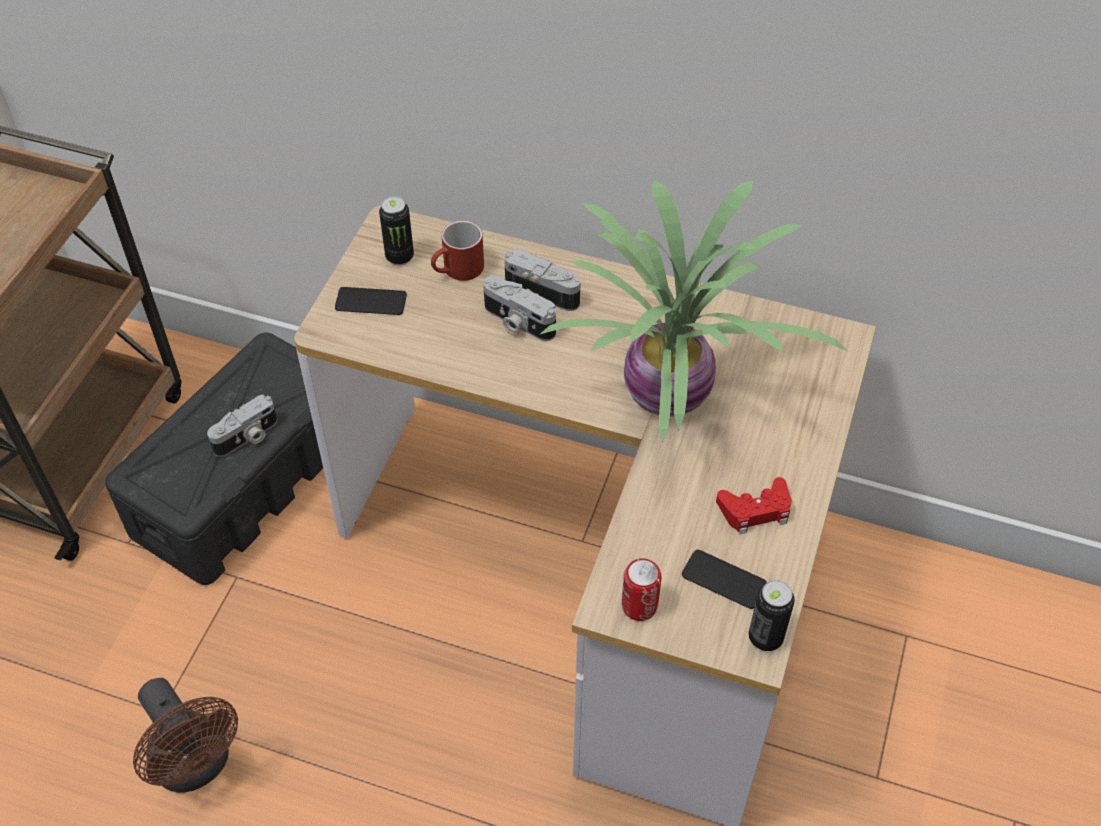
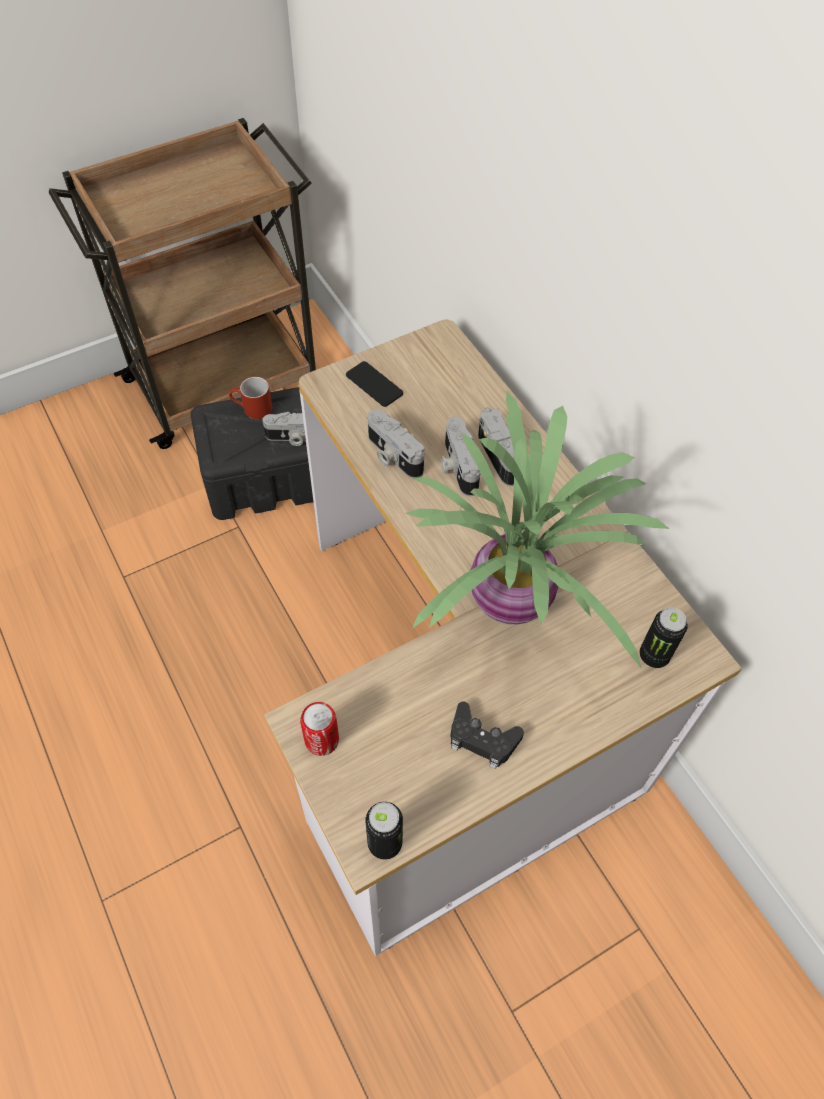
camera: 40 degrees right, 5 degrees up
(197, 766) = (110, 625): brown fan -> none
(399, 257) = (426, 365): can -> can (653, 656)
(452, 350) = (392, 455): none -> camera
(458, 271) = (455, 401): red mug -> red mug (252, 409)
(723, 579) = (402, 772): phone -> none
(755, 510) = (482, 739): red game controller -> black game controller

